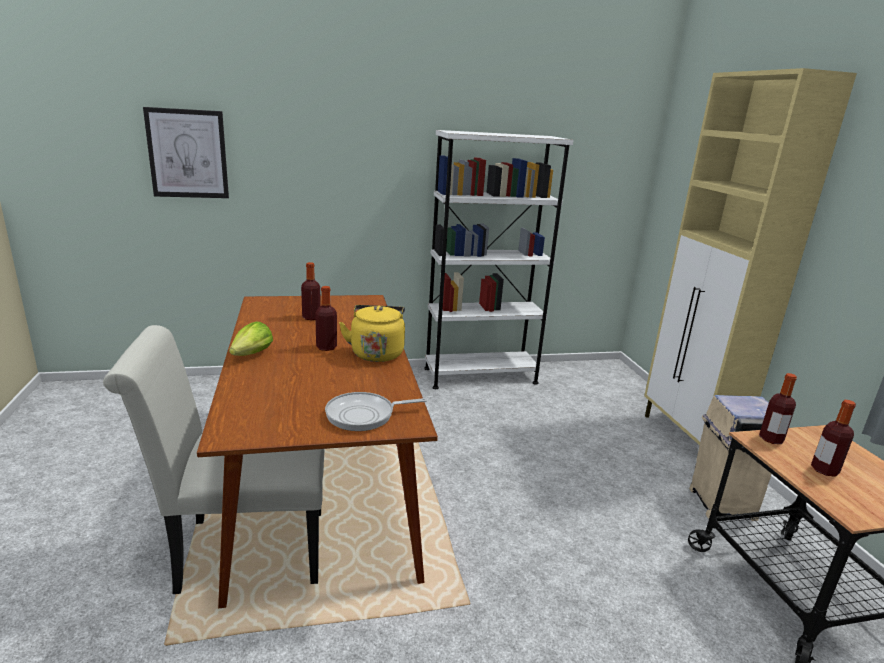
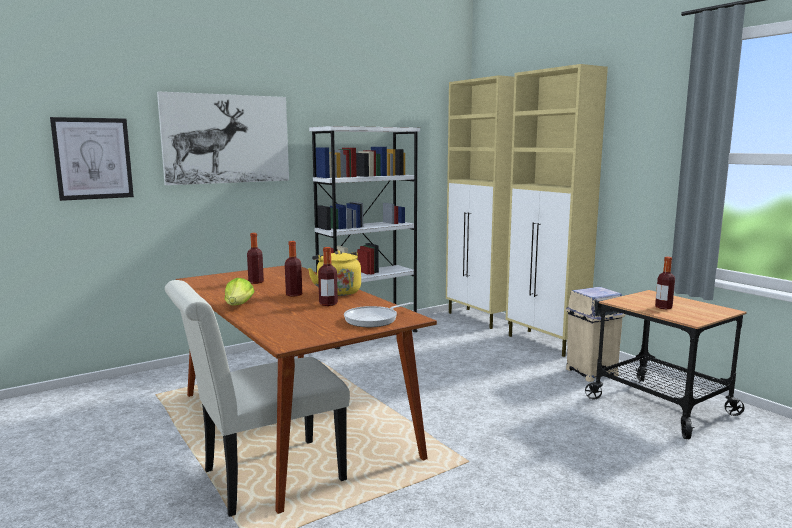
camera: 20 degrees left, 10 degrees down
(334, 139) = (227, 139): none -> picture
(624, 381) = (479, 318): none -> beige cabinet
(771, 439) = (624, 300): bottle -> bottle (328, 304)

